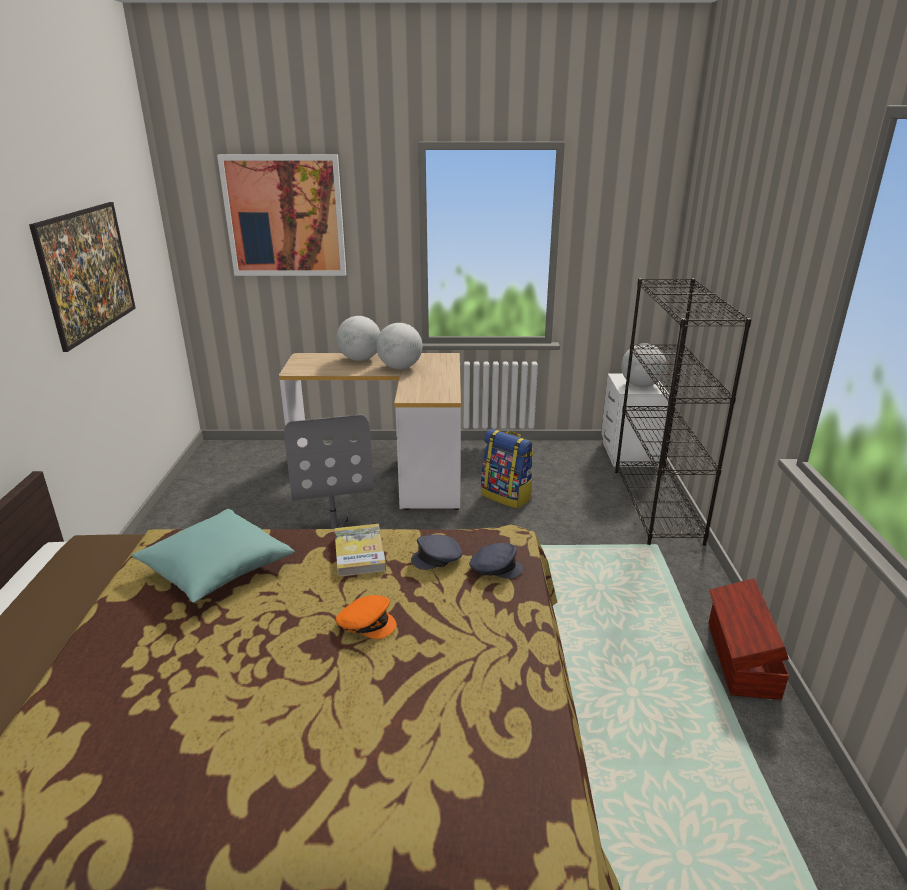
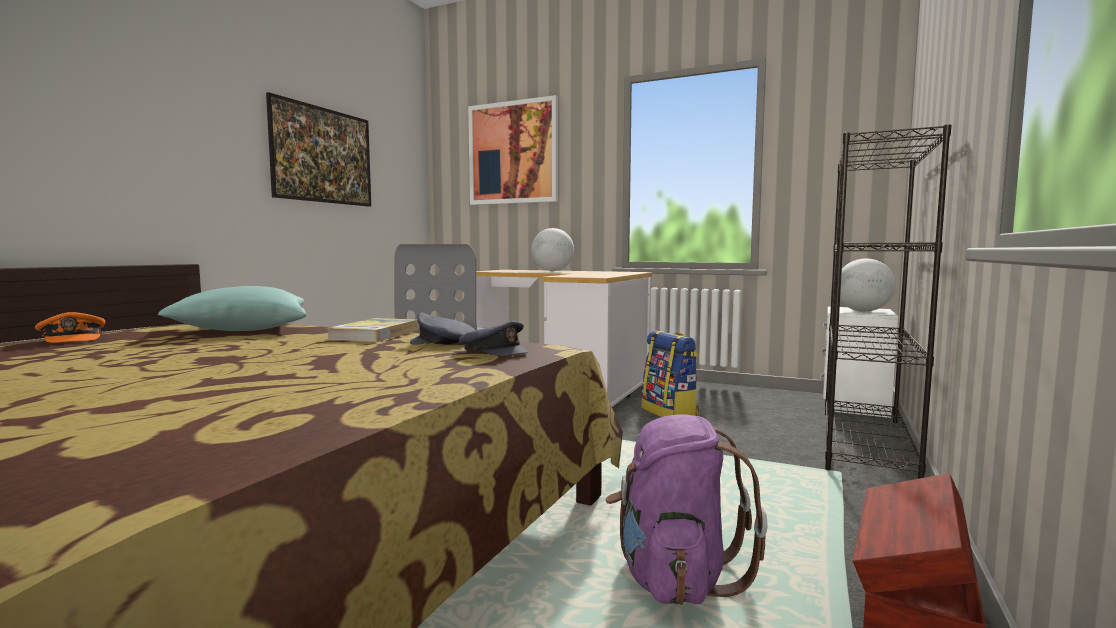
camera: 25 degrees right, 20 degrees down
(366, 623) = (289, 356): orange cap -> orange cap (73, 339)
(400, 367) = (581, 272): globe -> none
(620, 675) = (674, 577): none -> purple backpack

